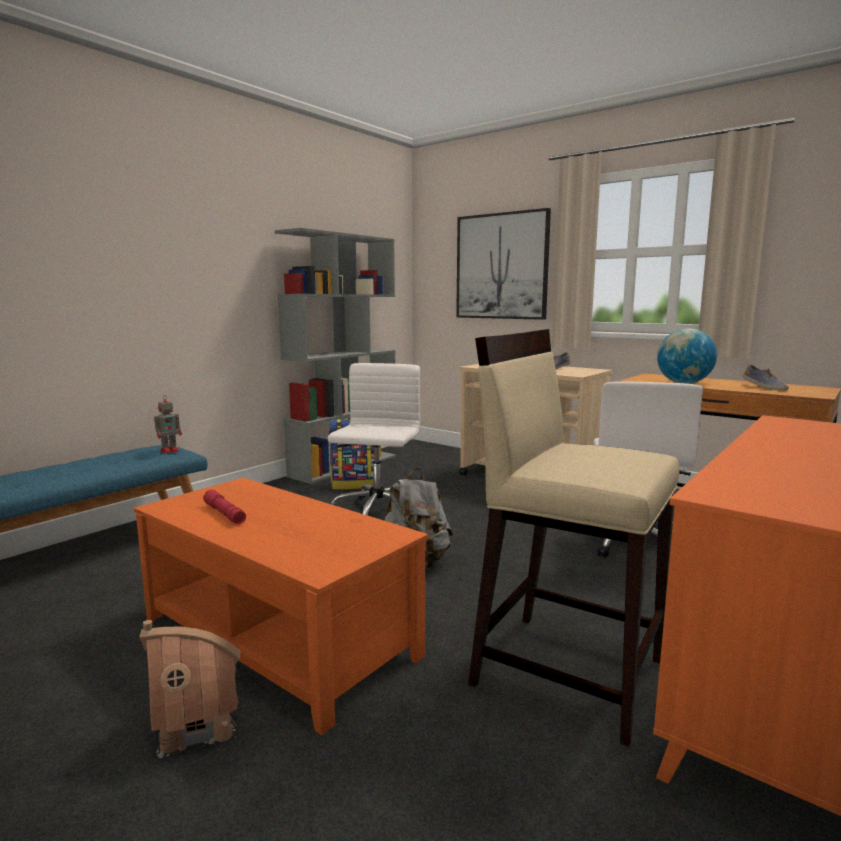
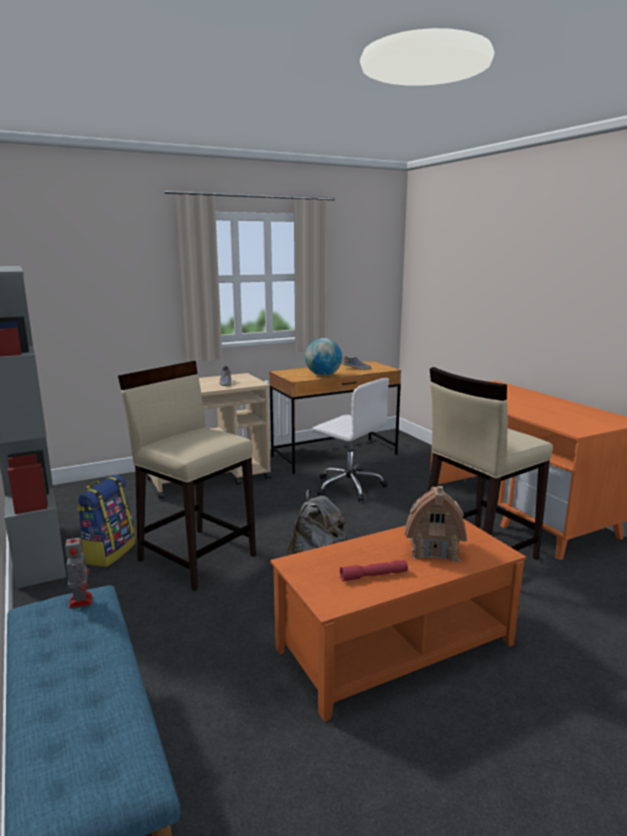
camera: 65 degrees left, 5 degrees up
(197, 724) = (492, 696): toy house -> toy house (433, 549)
(376, 512) = (197, 557): white office chair -> beige stool
(501, 266) = (112, 289): picture -> none

